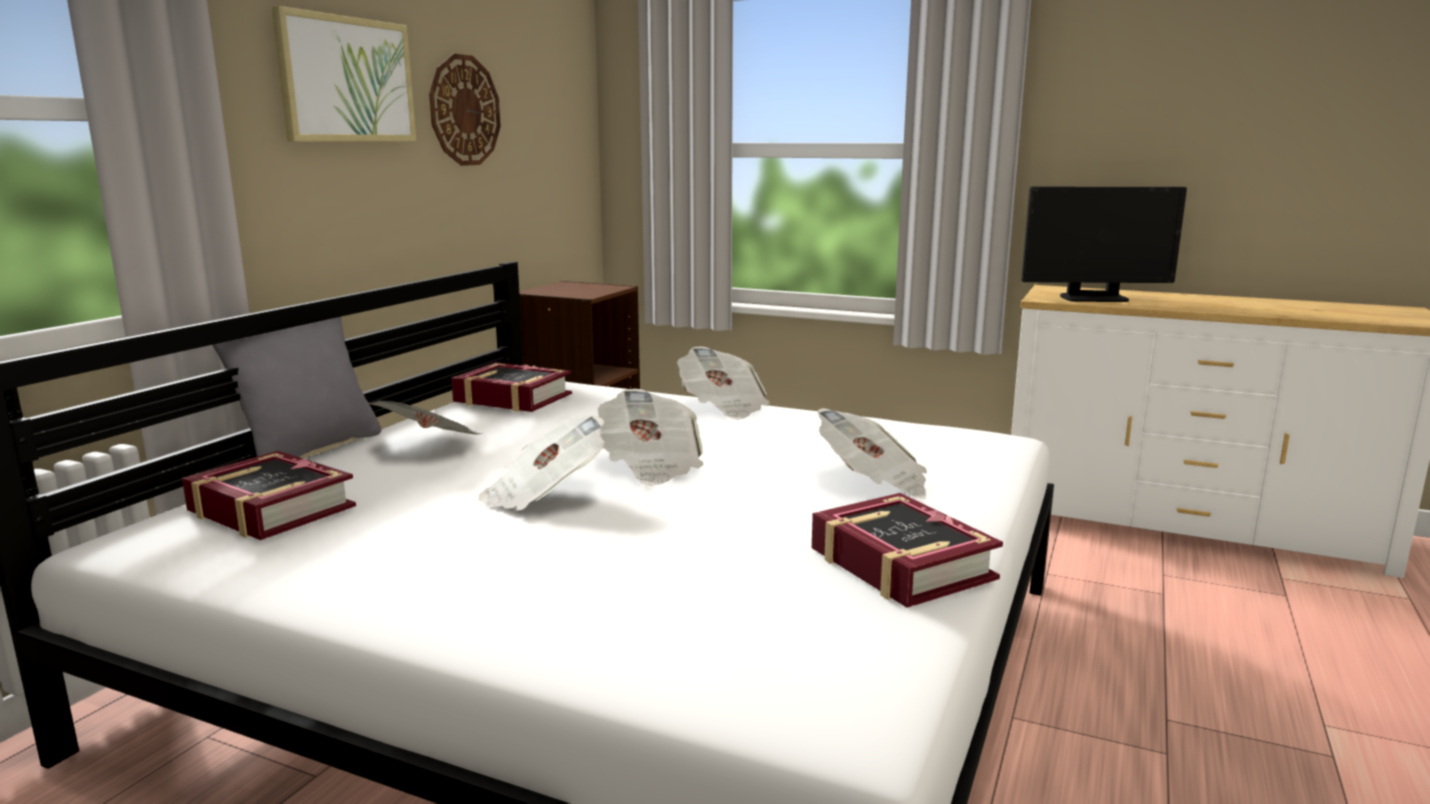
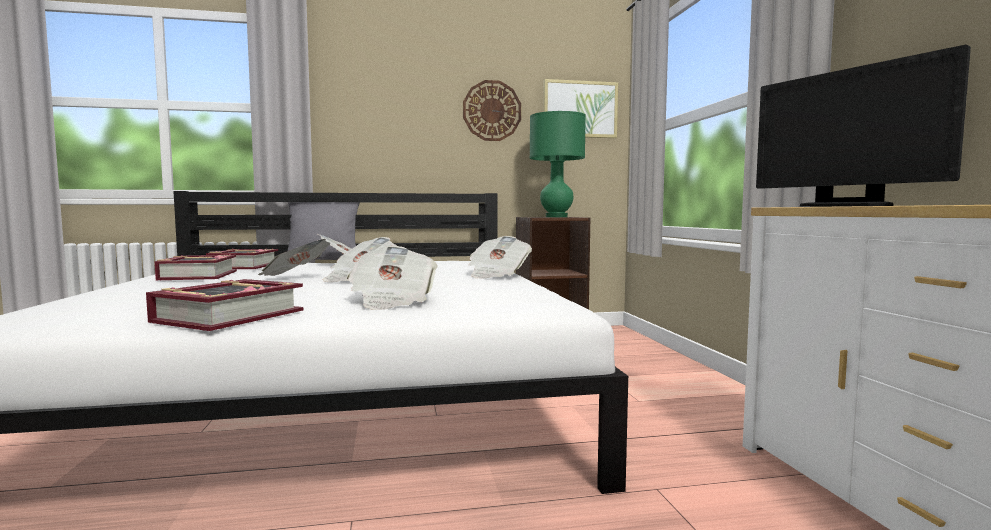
camera: 55 degrees right, 10 degrees down
(346, 80) = (405, 95): picture -> picture (580, 109)
(512, 398) = (435, 260): book -> book (198, 276)
(588, 289) = (556, 217): none -> green table lamp

